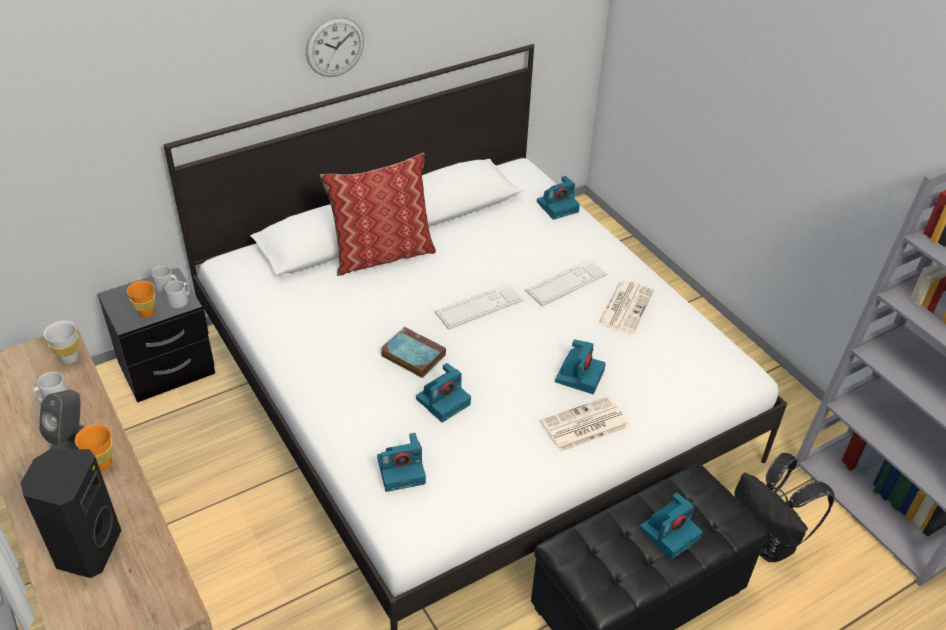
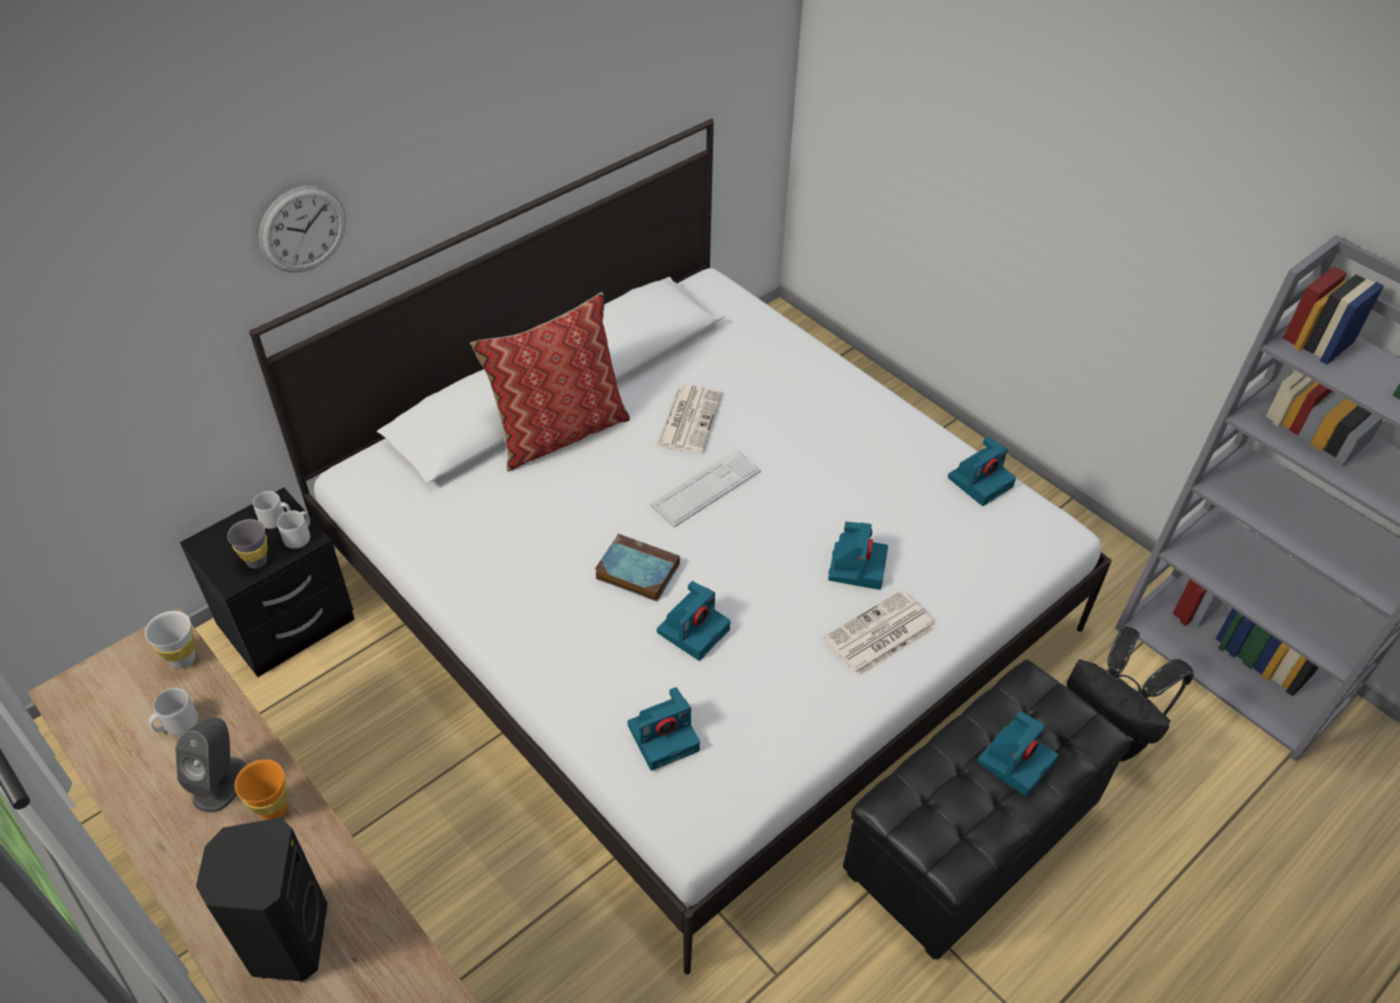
camera: 10 degrees left, 5 degrees up
(146, 313) = (257, 561): orange cup -> grey cup
(335, 47) = (462, 162): wall clock -> wall clock (303, 229)
(558, 206) = (771, 332): camera -> camera (980, 481)
(566, 283) = (808, 439): keyboard -> none
(625, 306) = (891, 461): newspaper -> newspaper (689, 419)

